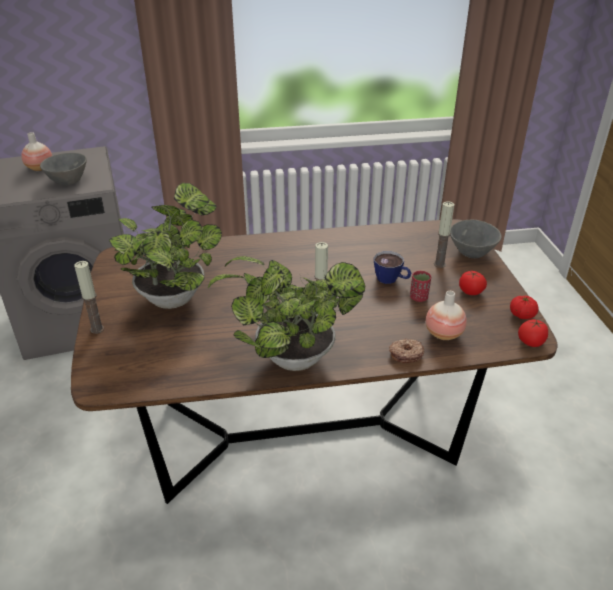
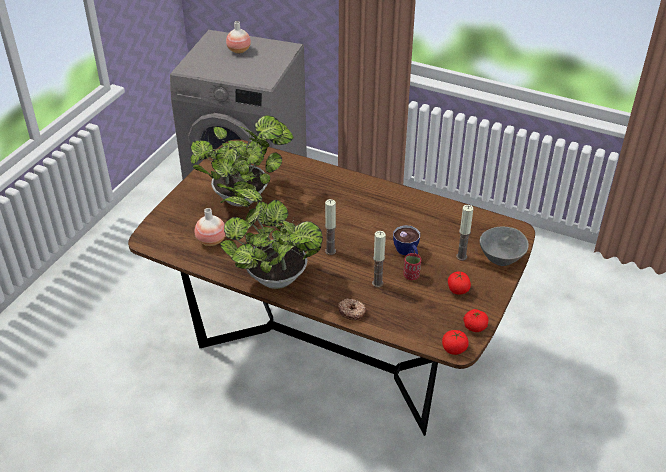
camera: 35 degrees right, 5 degrees up
(67, 180) = (247, 69): grey bowl -> none
(97, 329) = (178, 200): candle -> candle (377, 283)
(443, 334) = (396, 311): vase -> vase (211, 241)

